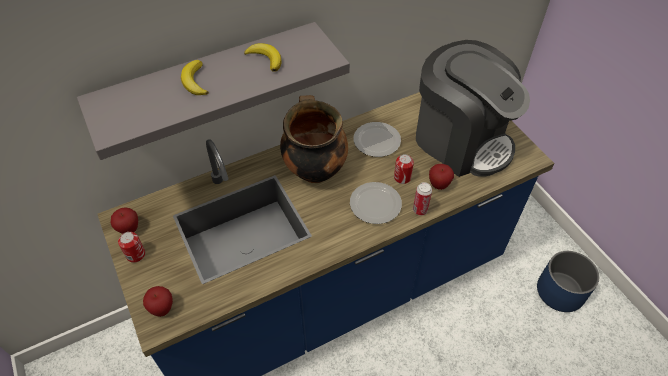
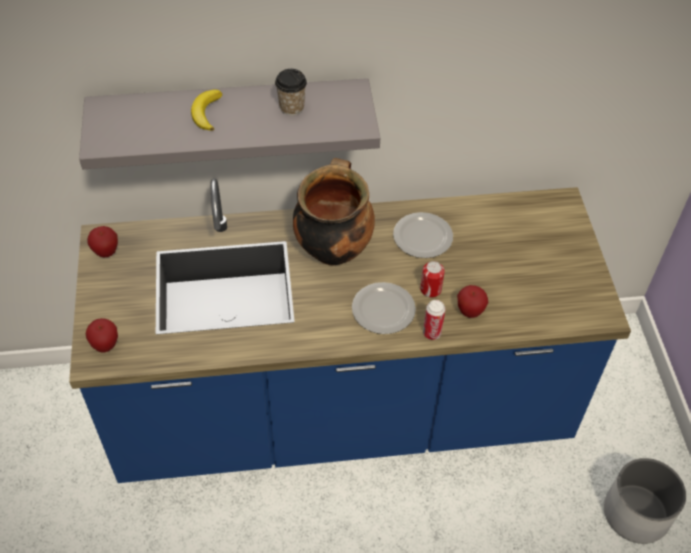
camera: 20 degrees right, 0 degrees up
(136, 254) = (102, 281): can -> none
(265, 59) = (291, 108): banana -> cup
(461, 140) = (526, 267): coffee machine -> none
(560, 292) = (636, 514): blue planter -> white planter

